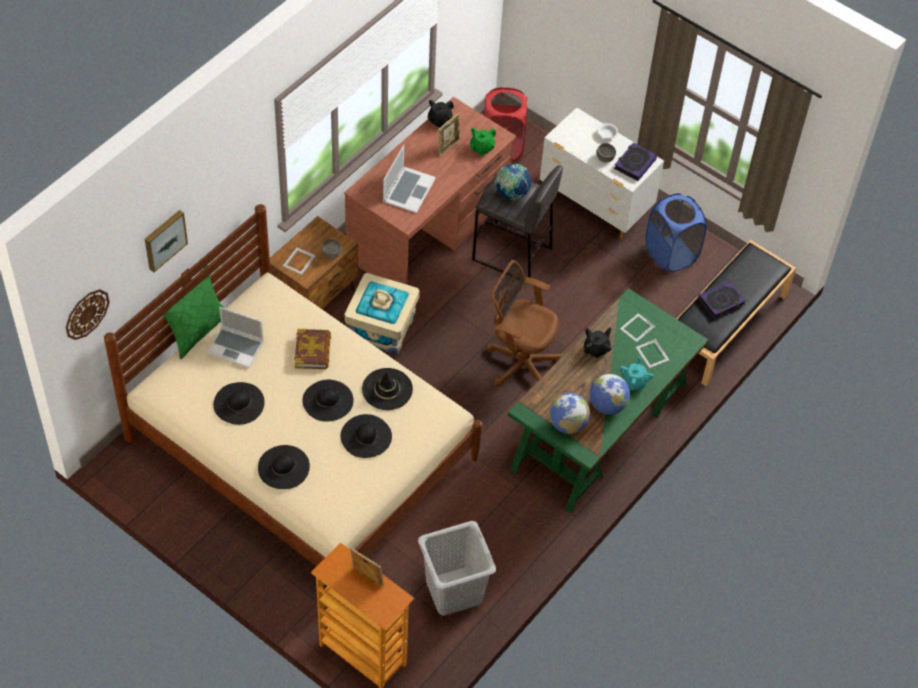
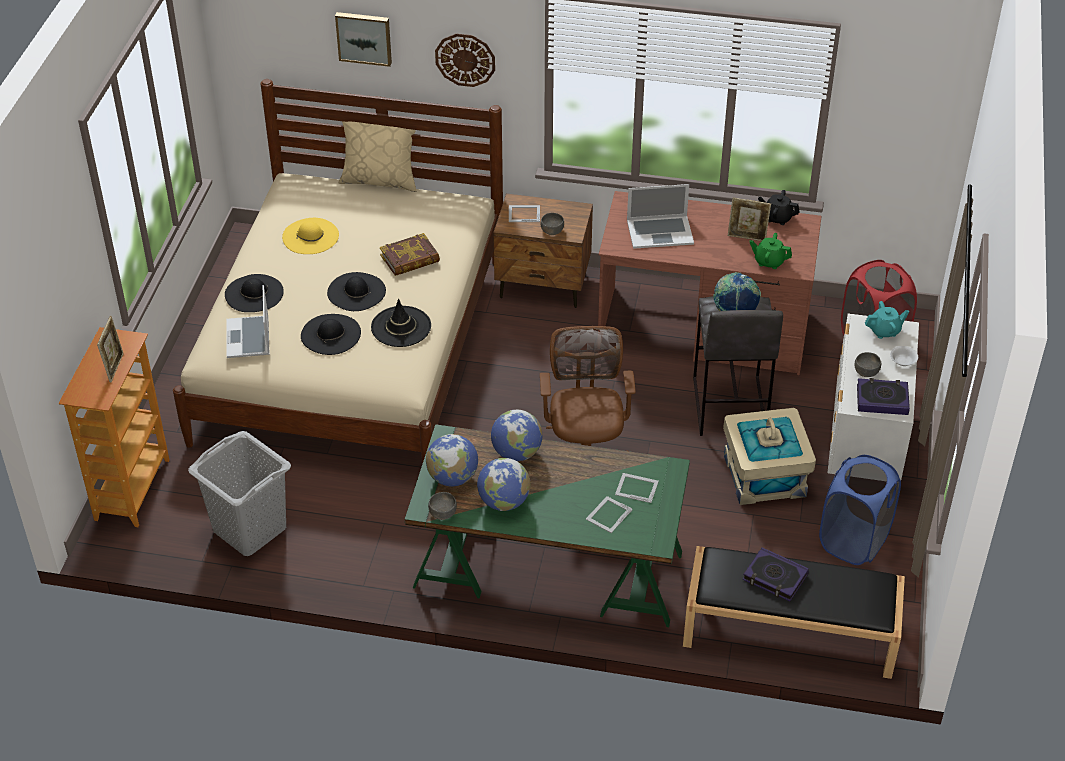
camera: 65 degrees right, 10 degrees down
(86, 314) = (252, 37): wall clock -> wall clock (465, 59)
(196, 330) = (380, 179): green pillow -> beige pillow
(236, 348) = (376, 209): laptop -> laptop (249, 339)
(239, 403) = (310, 236): black hat -> yellow hat
(382, 327) = (546, 346): beige storage box -> beige storage box (765, 476)
(565, 377) = (516, 453): none -> globe
(596, 349) = (577, 464): black teapot -> none
(597, 444) = (443, 513): none -> grey bowl
(634, 381) = (556, 513): turquoise teapot -> turquoise teapot (884, 331)

